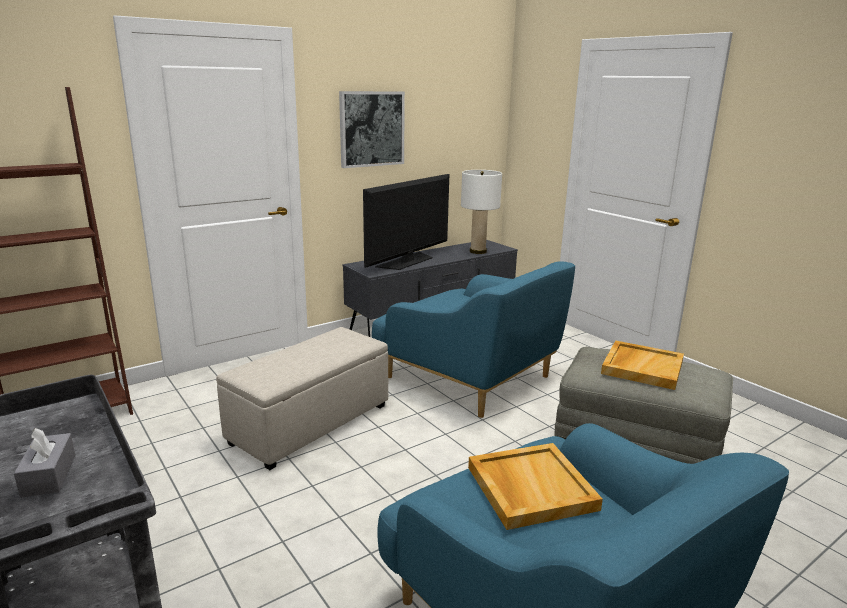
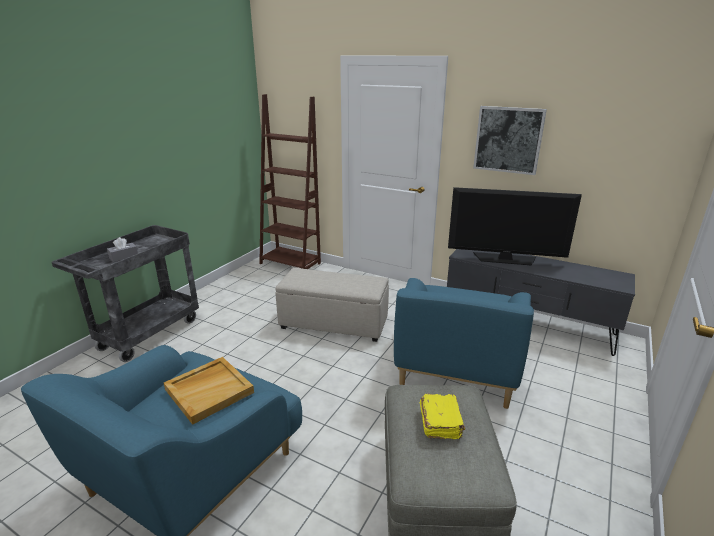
camera: 65 degrees right, 5 degrees up
(478, 251) = (587, 278): white table lamp -> none
(641, 367) = (440, 423): beige tray -> yellow book

